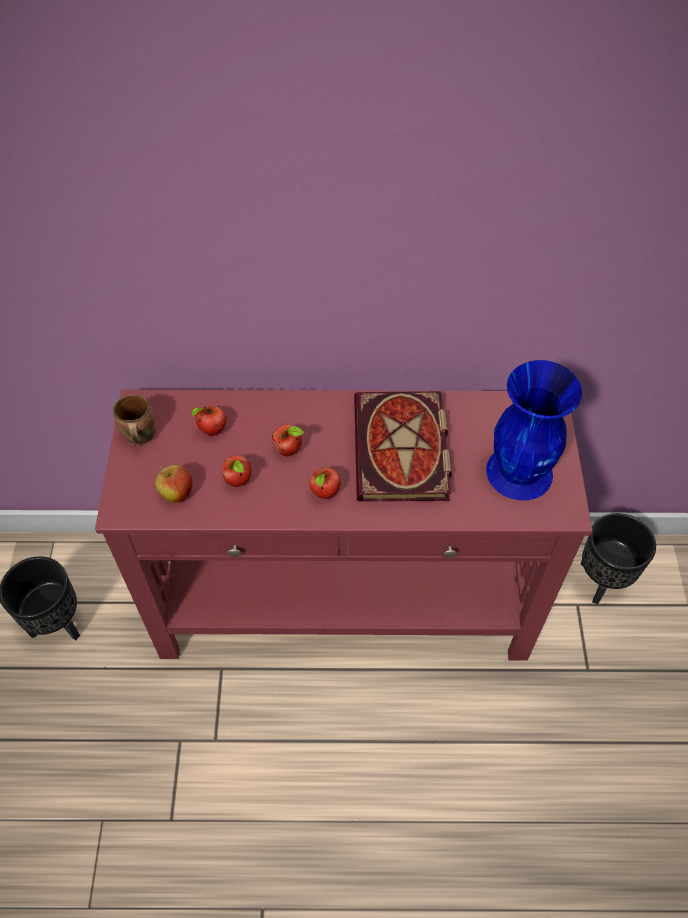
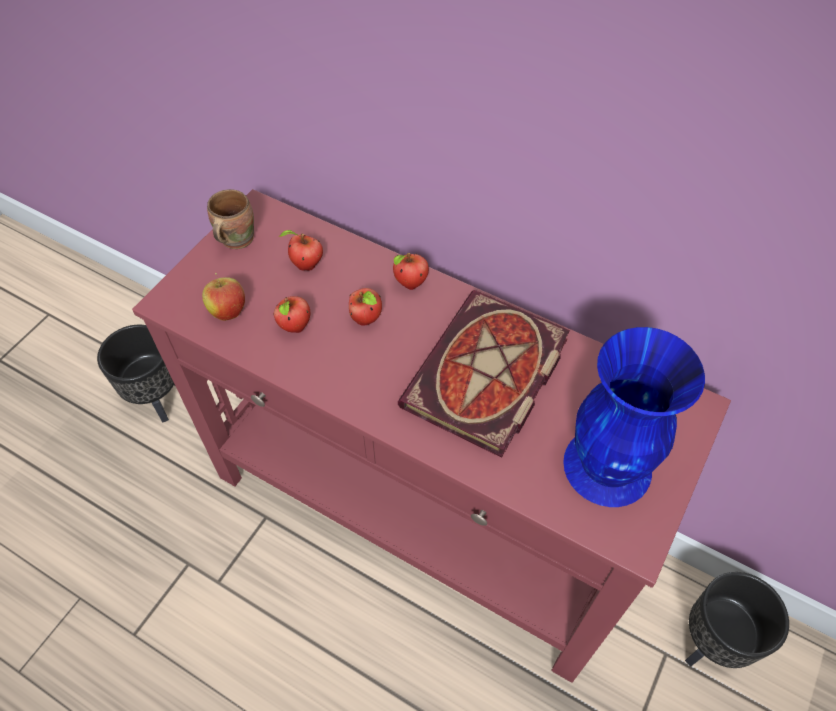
camera: 30 degrees right, 0 degrees up
(325, 494) = (372, 383): apple -> apple (410, 284)

